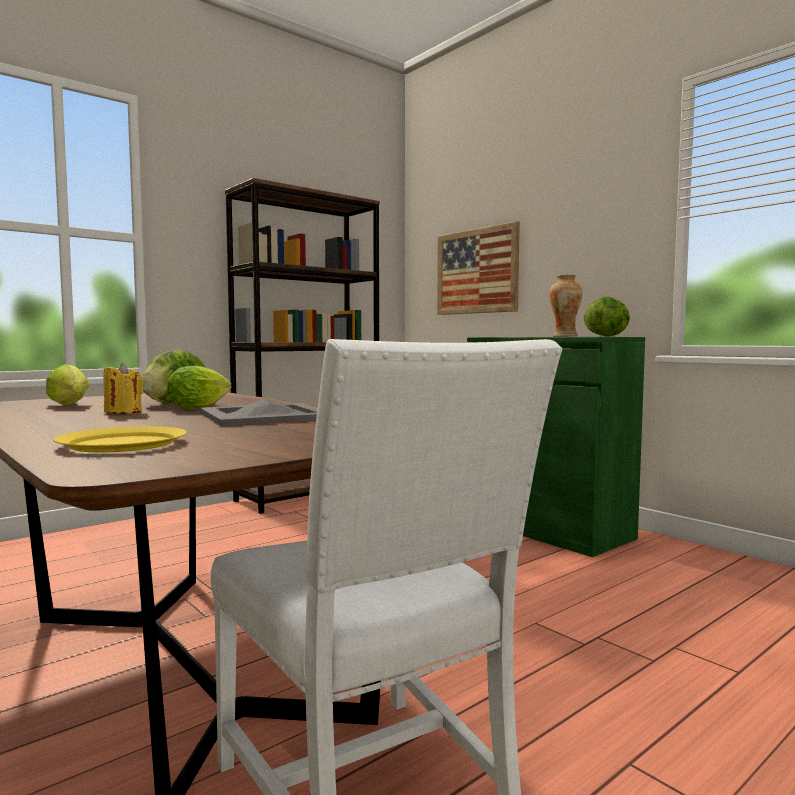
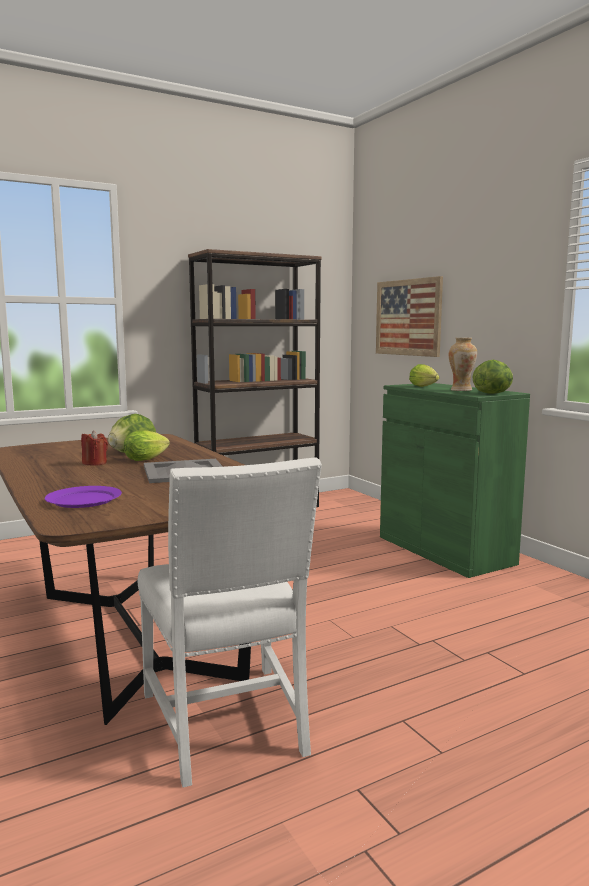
camera: 10 degrees right, 5 degrees up
(71, 405) = (63, 453): lettuce -> lettuce (425, 387)
(122, 443) = (83, 500): yellow plate -> purple plate
(123, 412) = (95, 463): yellow candle -> red candle

